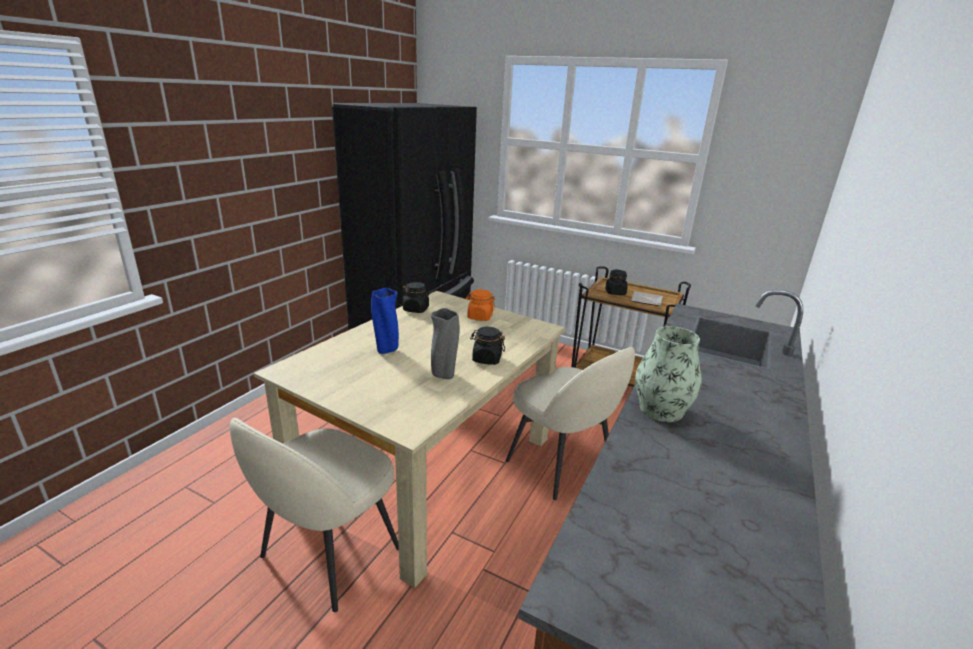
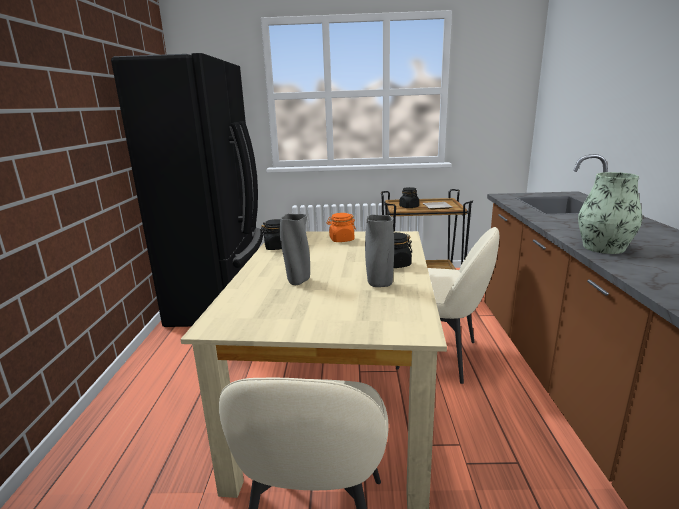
camera: 25 degrees left, 5 degrees down
(386, 350) = (298, 281): blue vase -> grey vase

